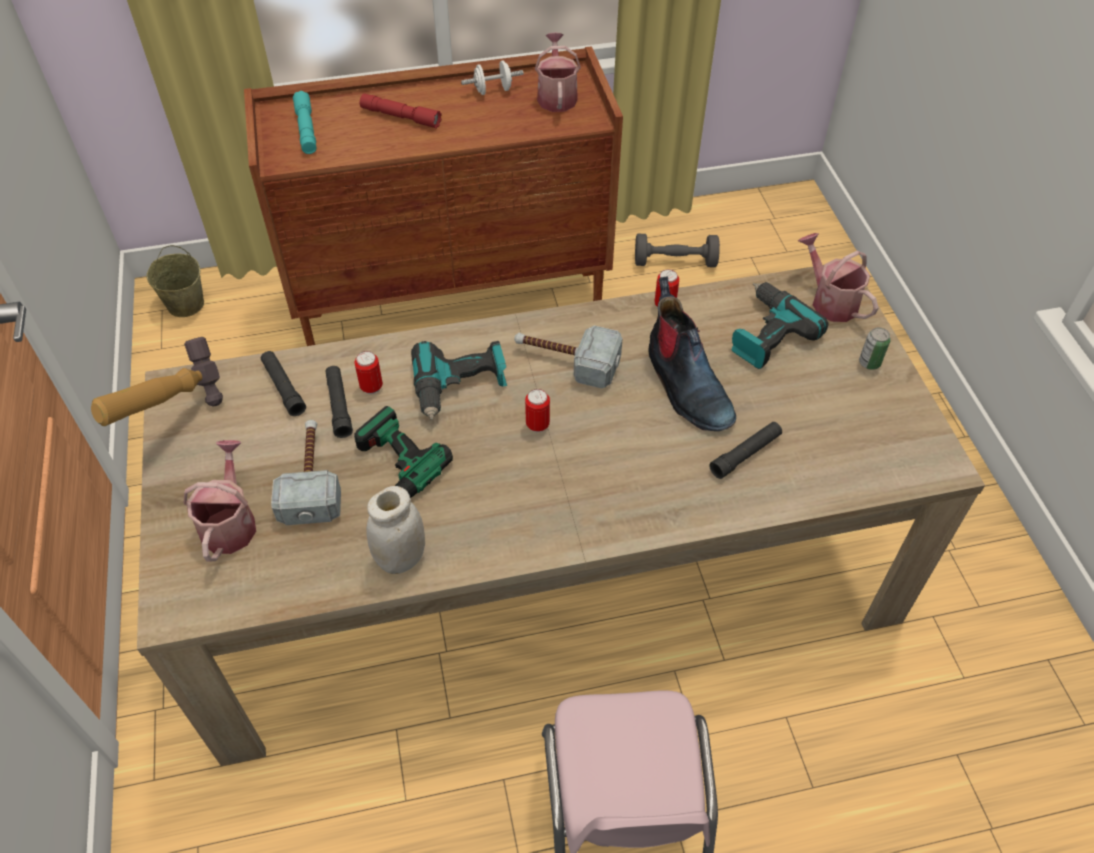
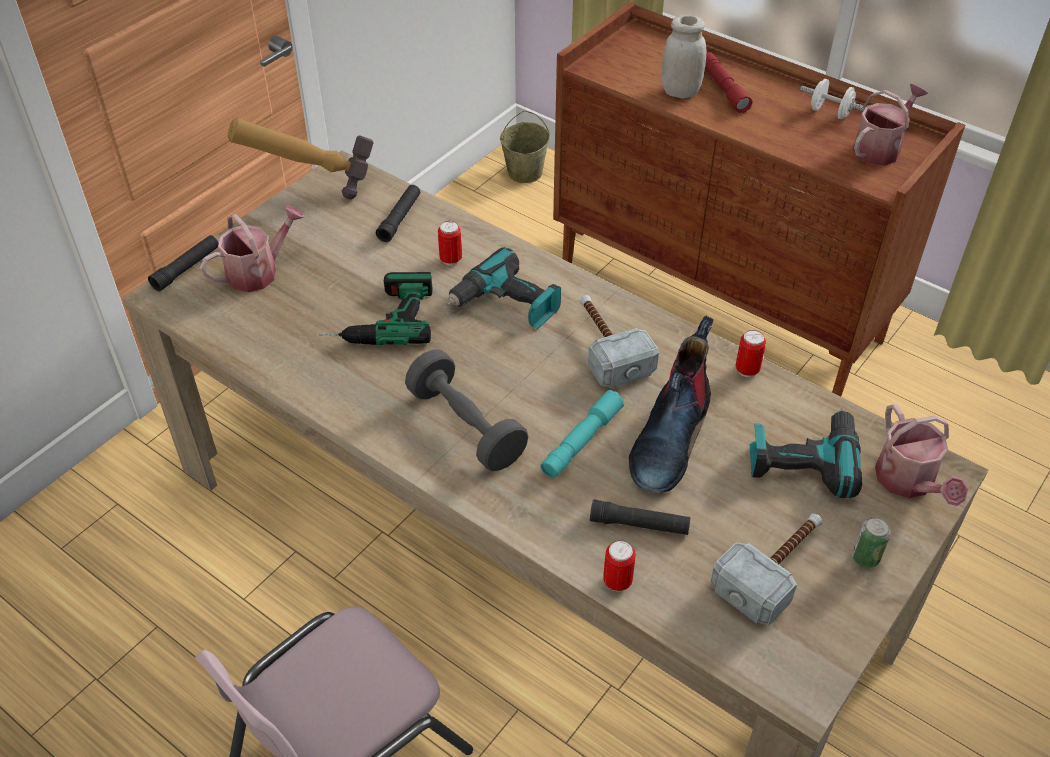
camera: 50 degrees right, 5 degrees down
(306, 129) = (641, 57): turquoise flashlight -> turquoise flashlight (582, 441)
(311, 478) = (335, 284): hammer -> hammer (774, 569)
(339, 406) = (414, 255): black flashlight -> black flashlight (186, 268)
(401, 558) = (312, 375): white jar -> white jar (680, 92)
(537, 425) = (519, 371): can -> can (617, 582)
(675, 262) = (961, 416): grey dumbbell -> grey dumbbell (466, 426)
(830, 301) = (909, 482): watering can -> watering can turned 150 degrees clockwise

